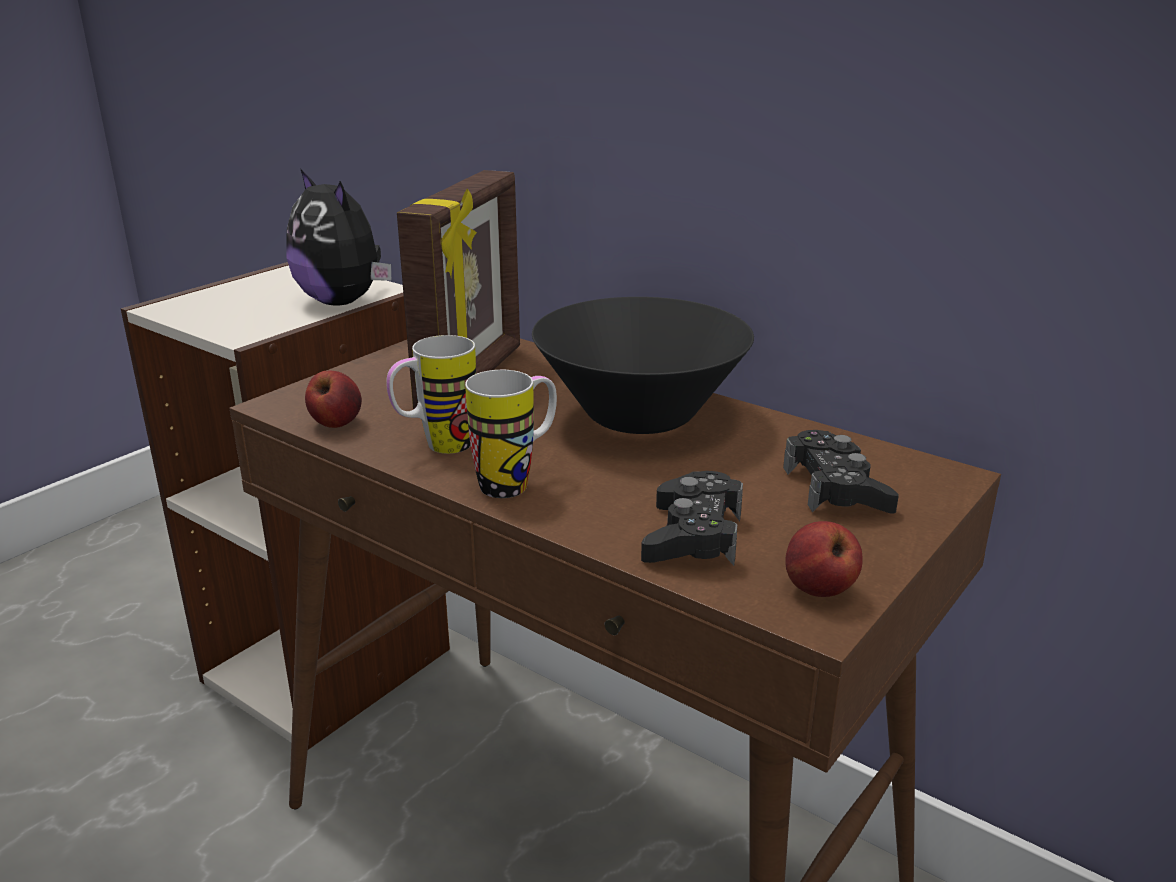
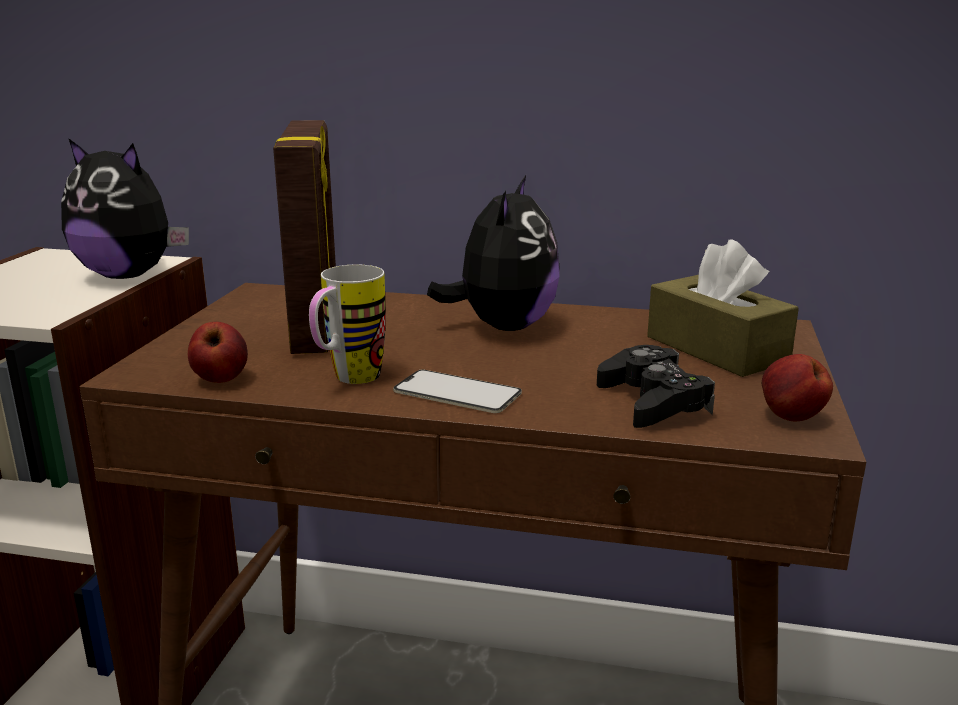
camera: 25 degrees left, 5 degrees down
(517, 482) = (457, 392): mug -> phone
(640, 415) = (502, 326): black bowl -> plush toy
(836, 488) = (716, 349): black game controller -> brown tissue box

